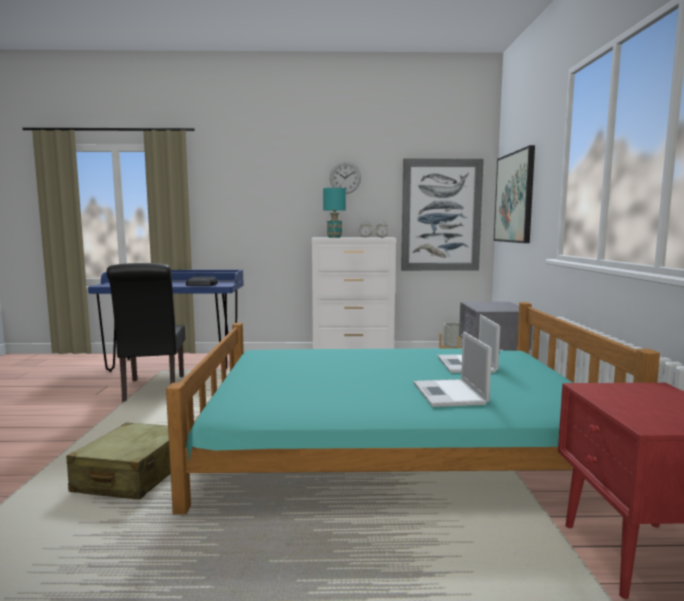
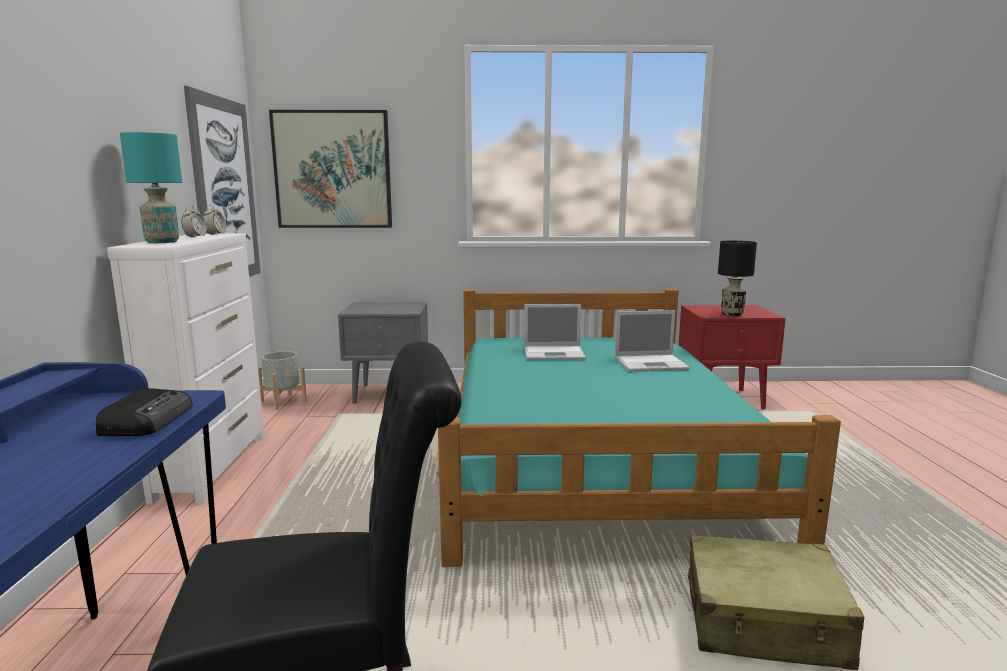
camera: 90 degrees left, 5 degrees up
(345, 178) = (127, 109): wall clock -> none
(618, 401) = (732, 314): none -> black table lamp

